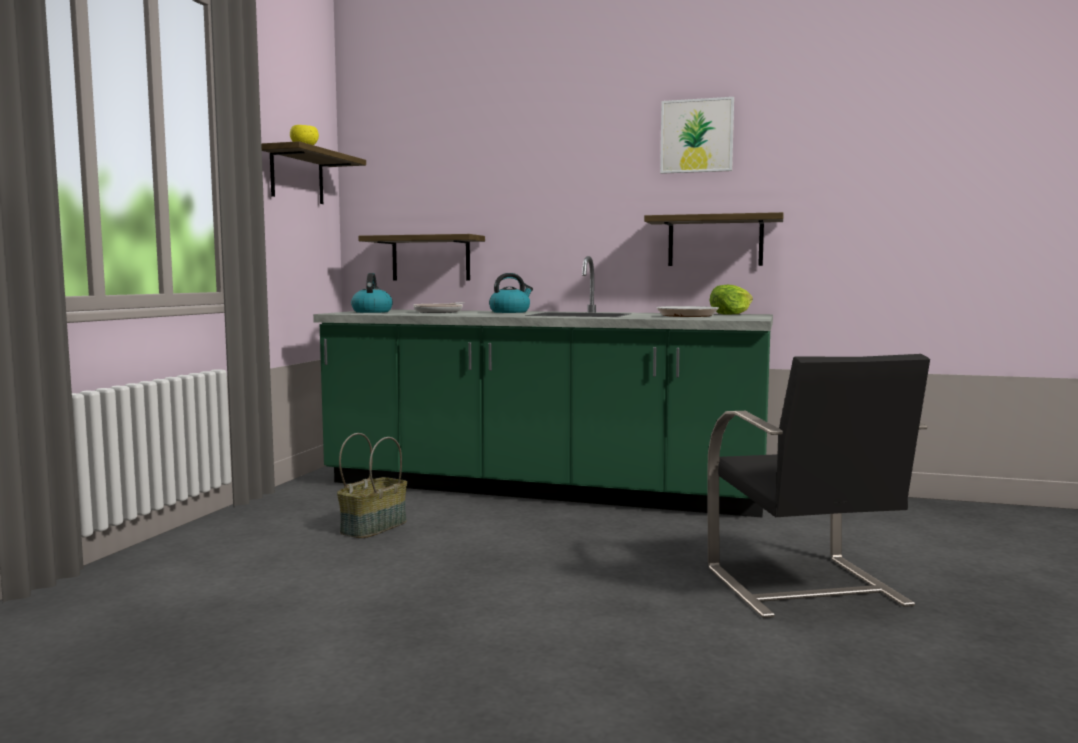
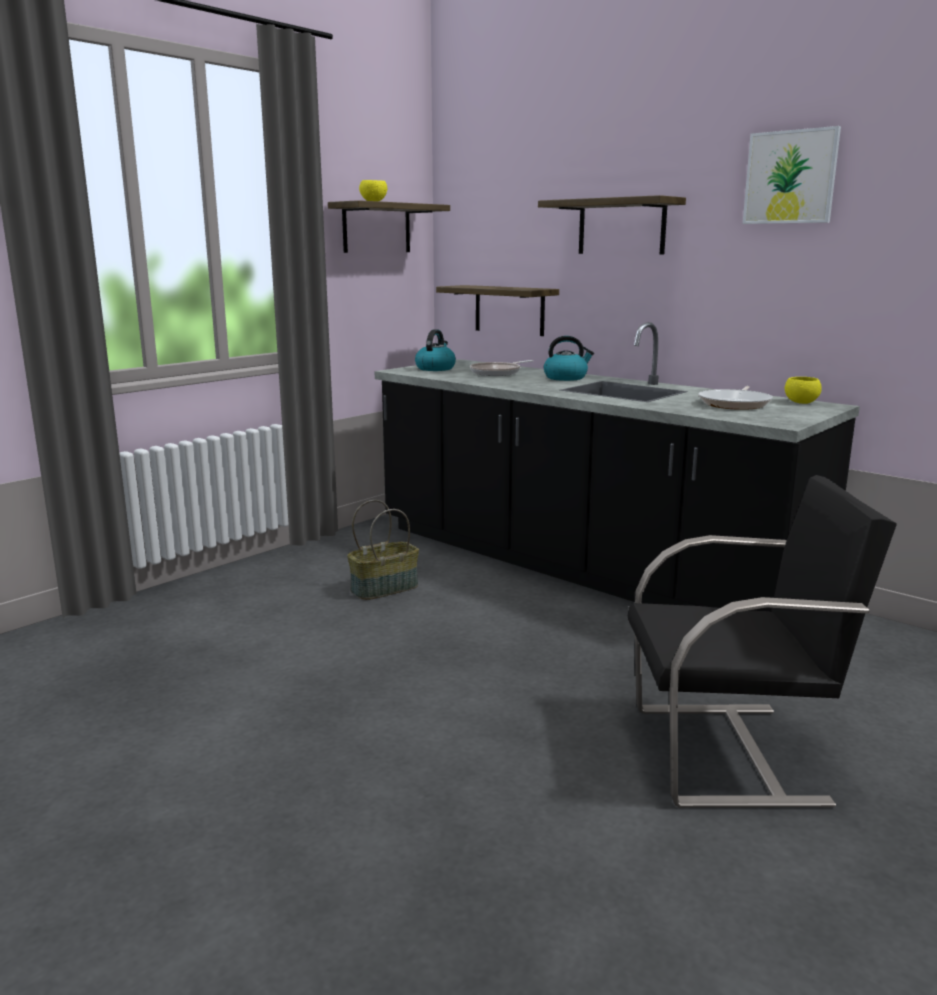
camera: 25 degrees right, 10 degrees up
(542, 488) = (580, 567): green counter -> black counter
(715, 241) = (801, 310): shelf -> shelf (621, 227)
(730, 314) = (801, 402): lettuce -> yellow bowl
(805, 587) = (731, 754): black chair -> black chair turned 105 degrees counterclockwise

